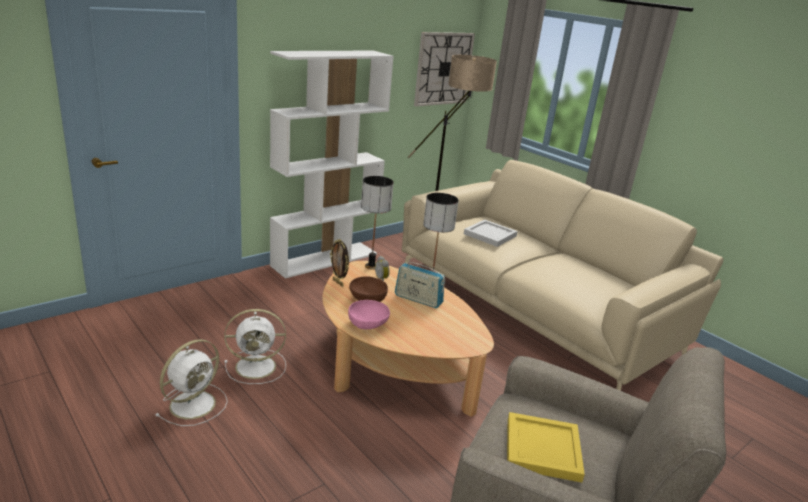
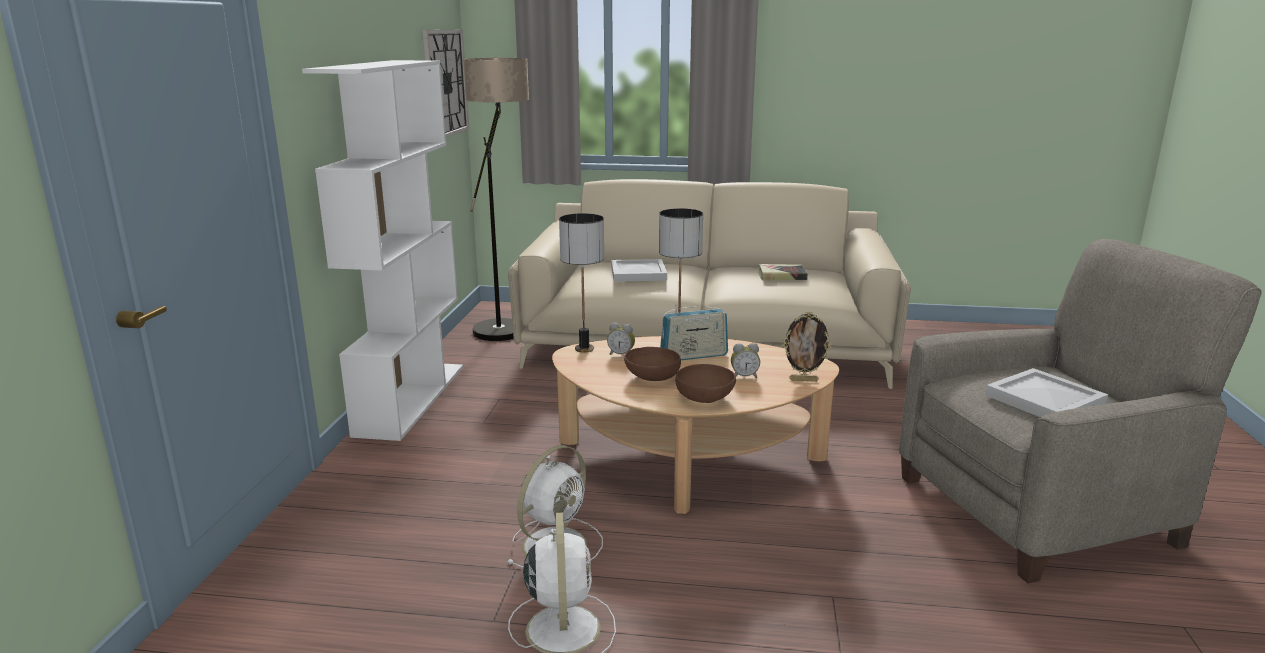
camera: 40 degrees left, 5 degrees down
(338, 282) = (588, 377): picture frame -> picture frame (803, 380)
(368, 325) = (705, 398): pink bowl -> brown bowl
(417, 326) = (744, 376): none -> alarm clock
(541, 448) = (1042, 400): yellow tray -> white tray
(582, 277) = (781, 276): none -> book

